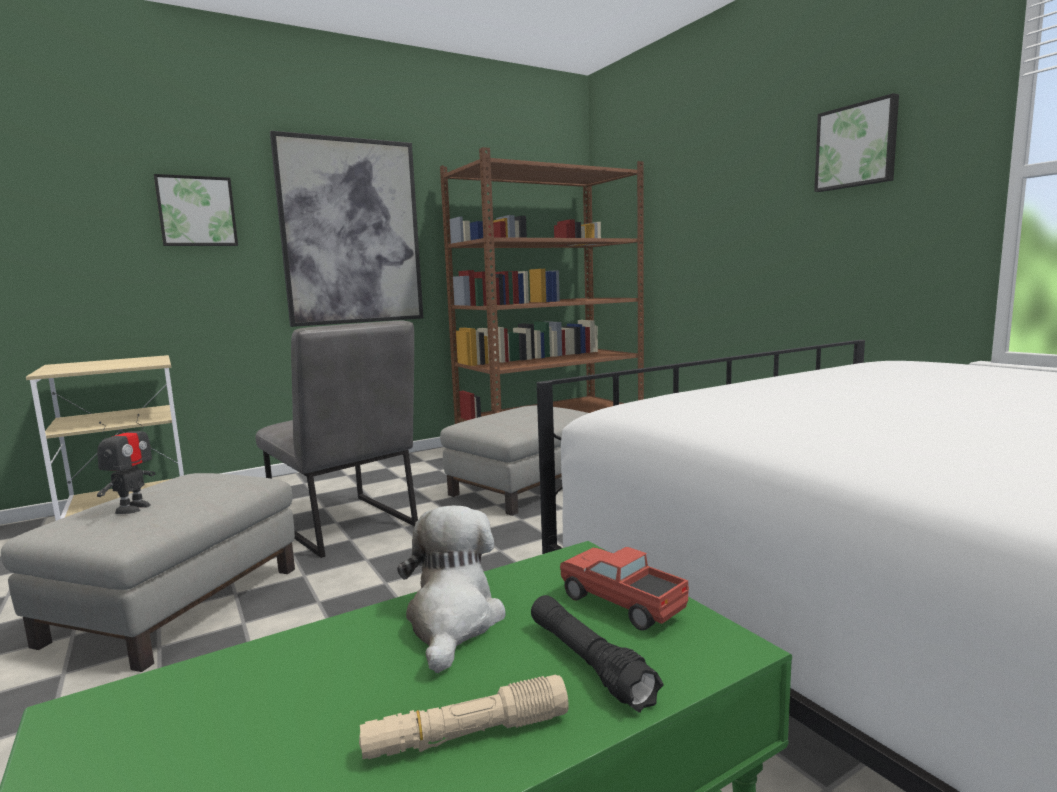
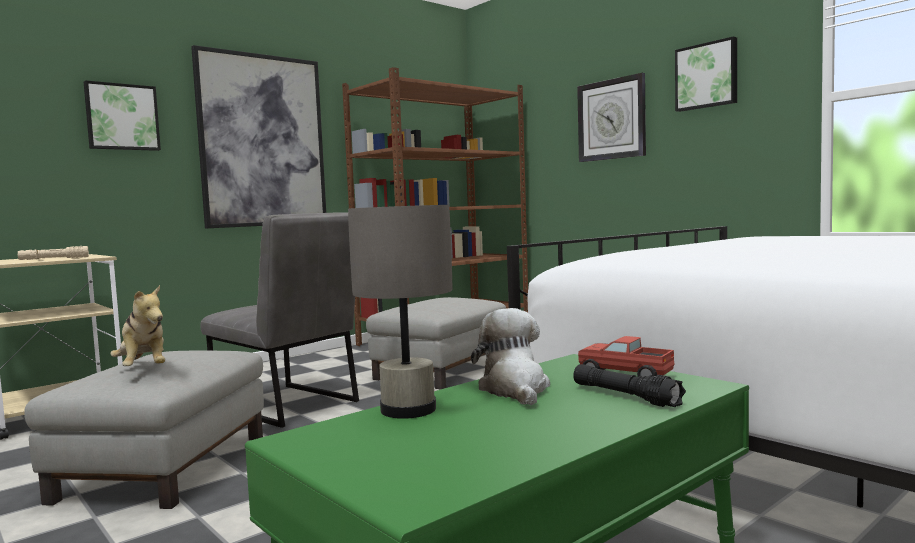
camera: 10 degrees left, 5 degrees down
(133, 508) = (144, 369): toy robot -> plush toy
(283, 656) = (409, 409): none -> grey table lamp
(466, 735) = (575, 423): beige flashlight -> beige flashlight (54, 259)
(740, 201) = (611, 119): none -> wall clock

